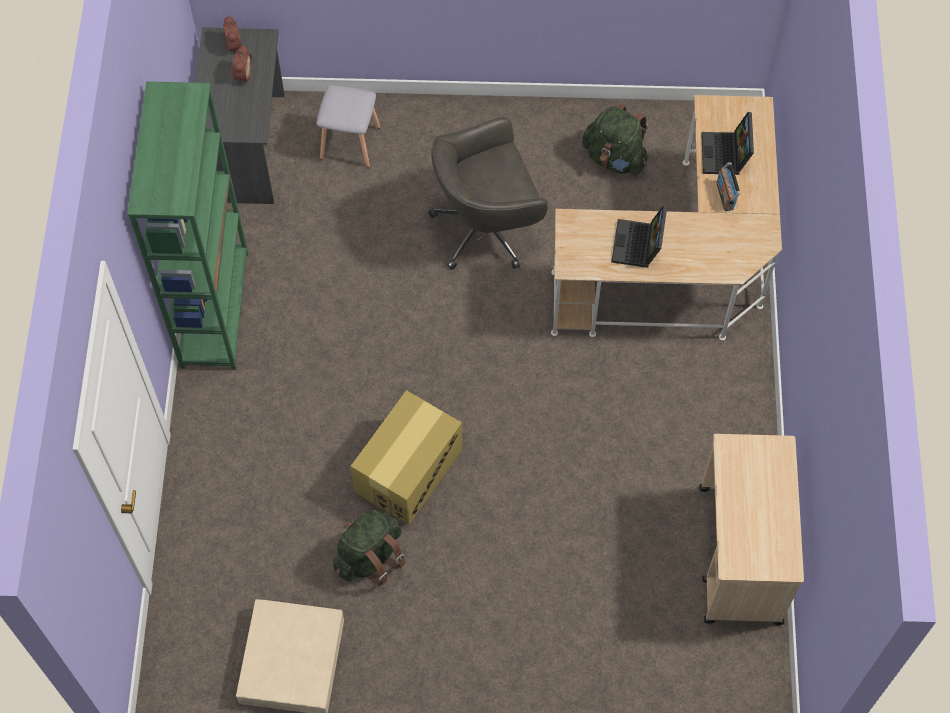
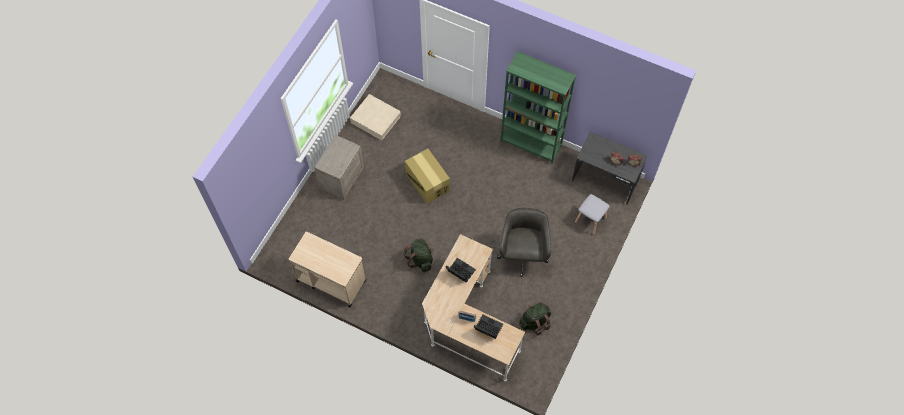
camera: 115 degrees right, 0 degrees up
(369, 557) = (400, 157): green backpack -> green backpack (420, 259)
(488, 658) = (341, 178): none -> beige nightstand

